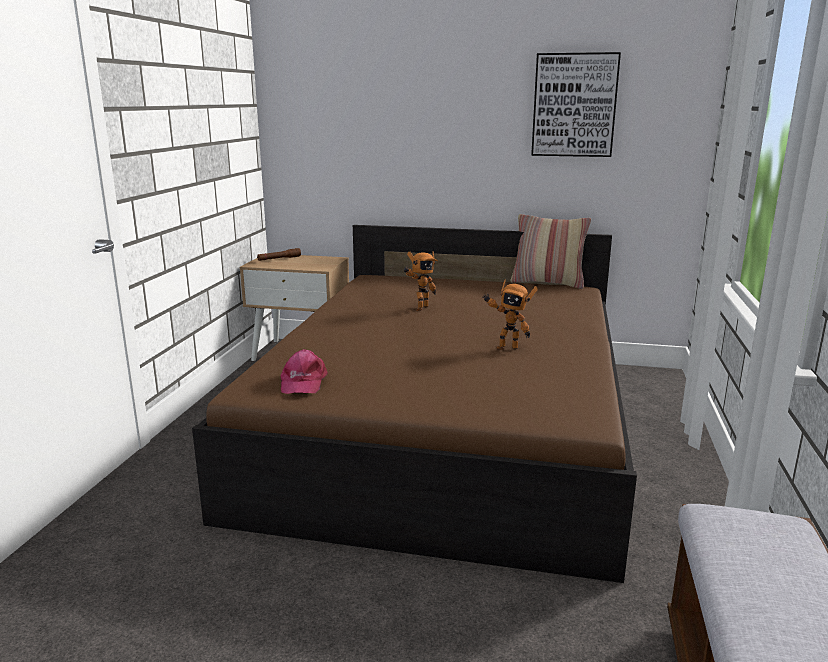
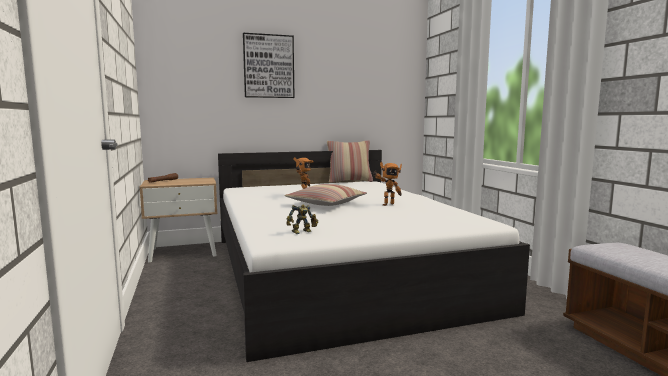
camera: 30 degrees left, 10 degrees down
(302, 382) = (302, 232): pink cap -> toy robot
(424, 330) = (326, 203): none -> pillow
(446, 426) = (337, 270): brown bed -> white bed
(574, 105) = (354, 75): picture -> picture (268, 66)

